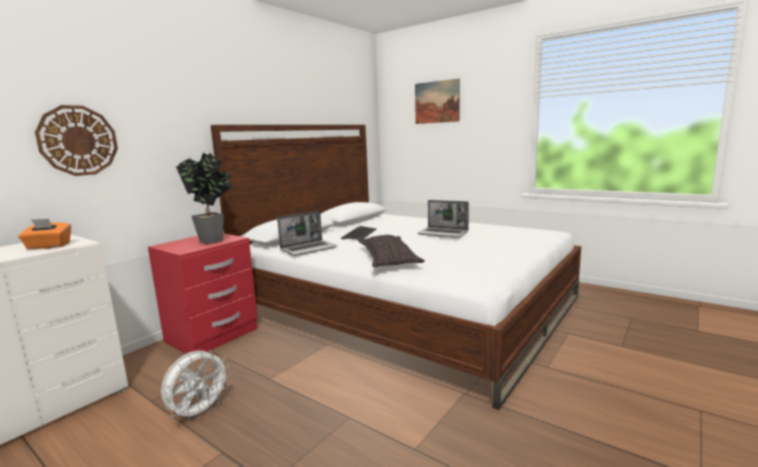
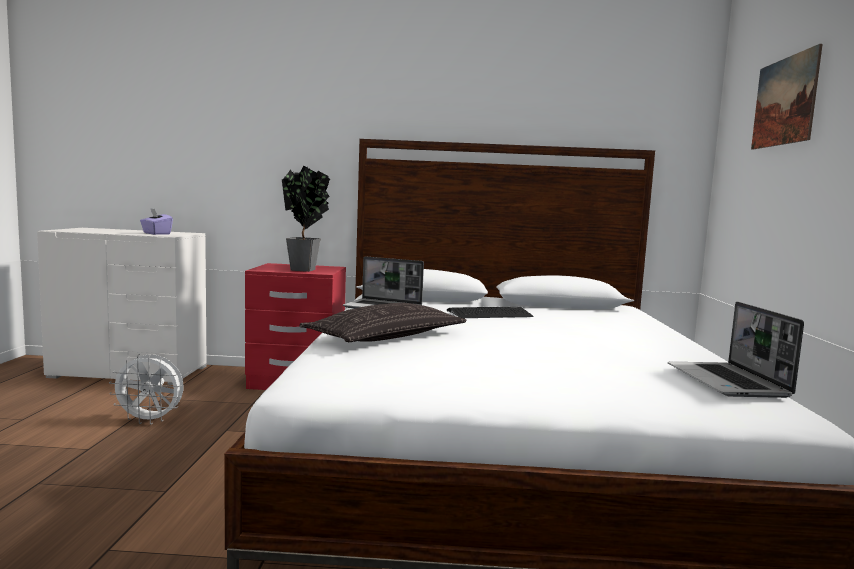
camera: 55 degrees right, 5 degrees down
(48, 246) = (156, 233): orange tissue box -> purple tissue box
(78, 140) = (229, 149): wall clock -> none
(443, 233) = (575, 345): laptop -> laptop (728, 382)

